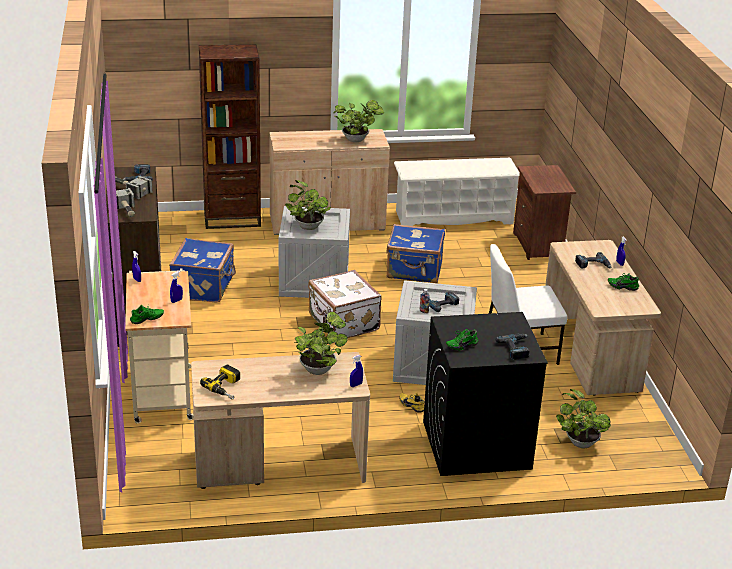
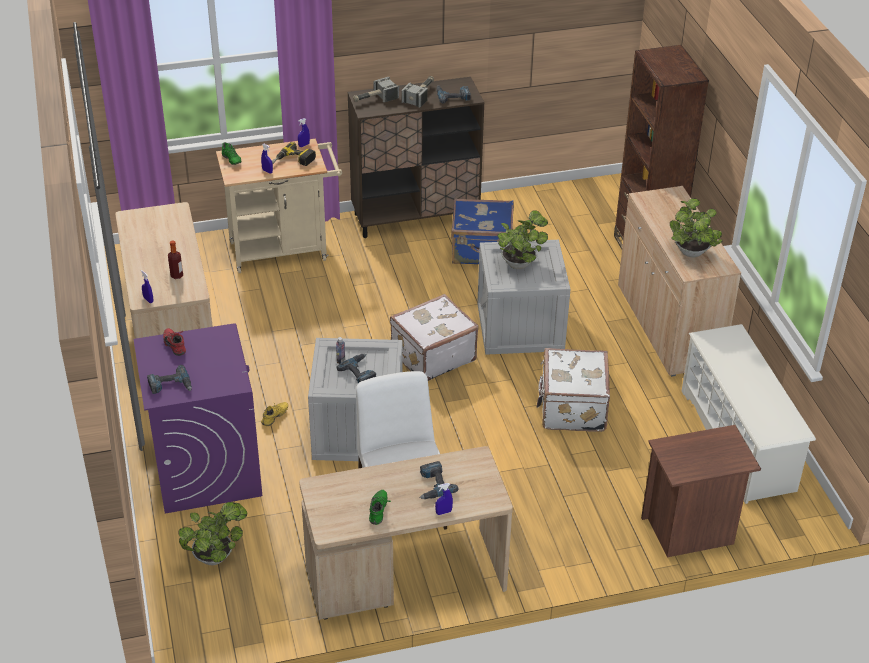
camera: 85 degrees right, 10 degrees up
(226, 388) = (143, 225): power drill -> power drill (293, 161)
(319, 368) = (177, 275): potted plant -> bottle
(414, 271) = (571, 408): blue suitcase -> white suitcase
(461, 345) = (176, 345): green shoe -> red shoe
(475, 445) = (206, 468): black washing machine -> purple washing machine

